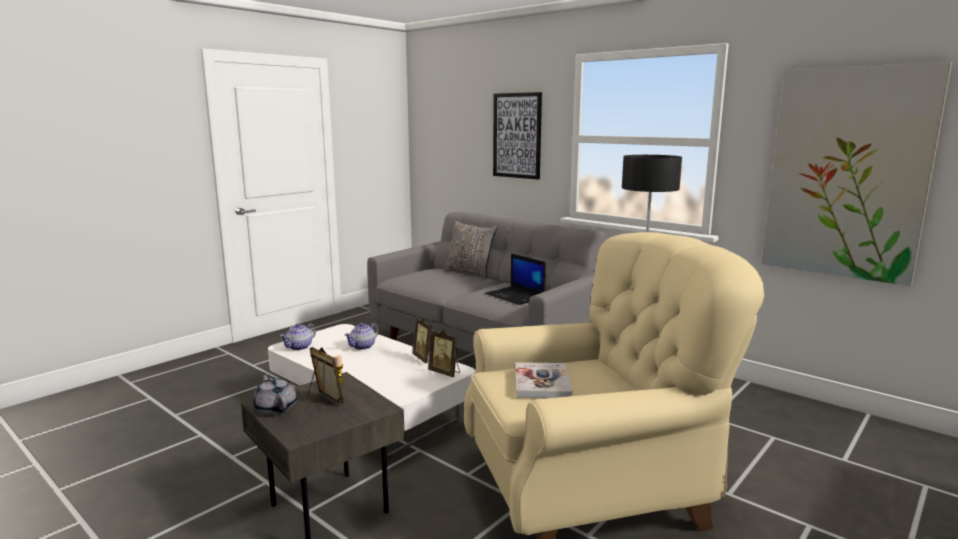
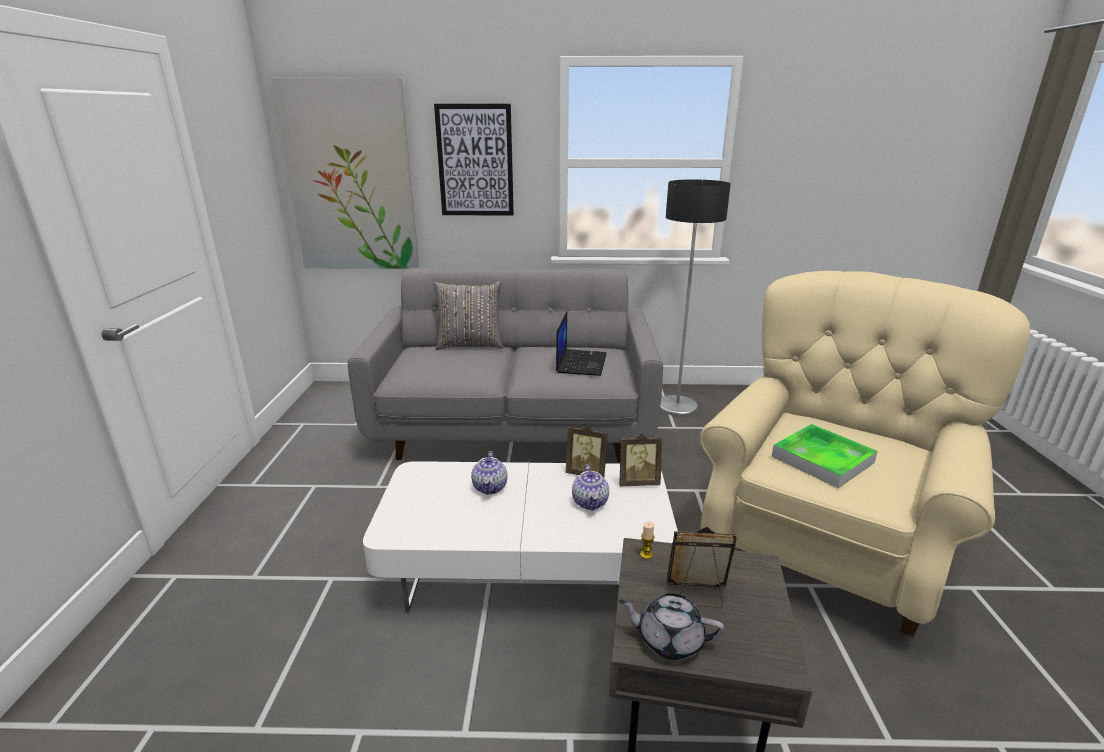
camera: 40 degrees left, 10 degrees up
(299, 347) = (412, 525): teapot -> teapot (590, 502)
(516, 296) = (581, 362): laptop -> laptop turned 90 degrees counterclockwise
(542, 382) = (822, 459): book -> tray
(847, 174) = (843, 188): picture -> picture (351, 178)

